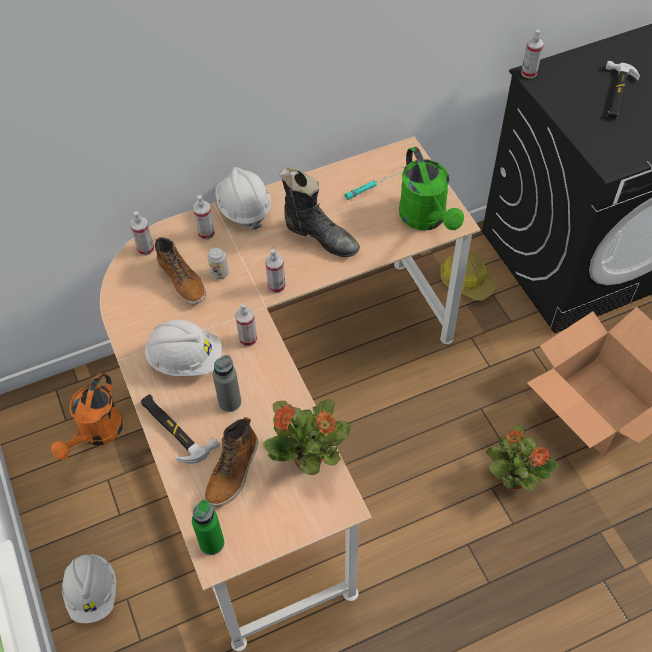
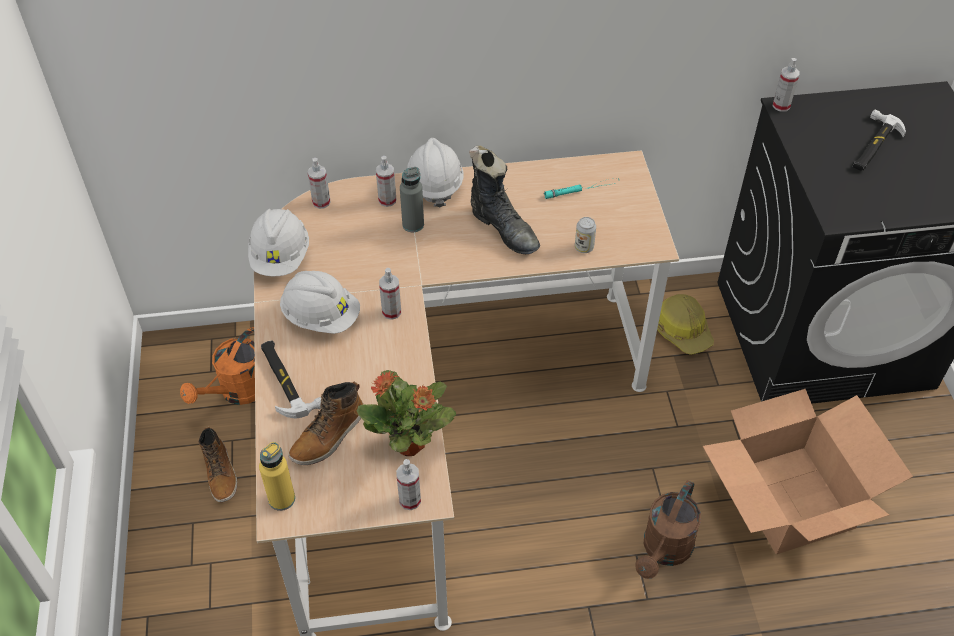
camera: 15 degrees right, 5 degrees down
(93, 592) = (179, 547): white hard hat -> white hard hat (281, 257)
(182, 280) = (346, 240): boot -> boot (220, 473)
(212, 543) = (282, 499): green bottle -> yellow bottle
(219, 273) = (386, 242): can -> can (584, 247)
(230, 402) = (350, 368): grey bottle -> grey bottle (413, 224)
(276, 286) = (440, 267): spray bottle -> spray bottle (410, 500)
(426, 219) = (623, 236): green watering can -> none
(513, 478) = (664, 551): potted plant -> brown watering can

